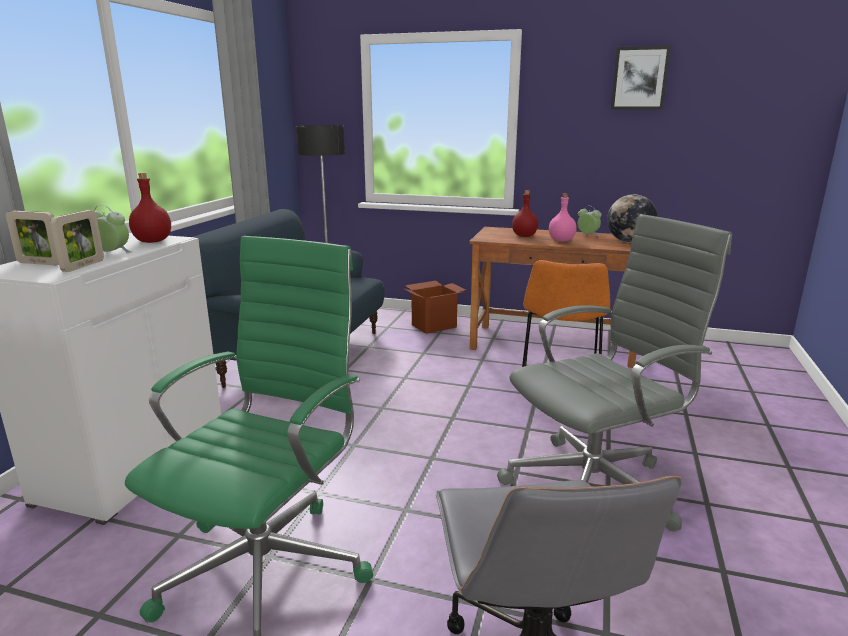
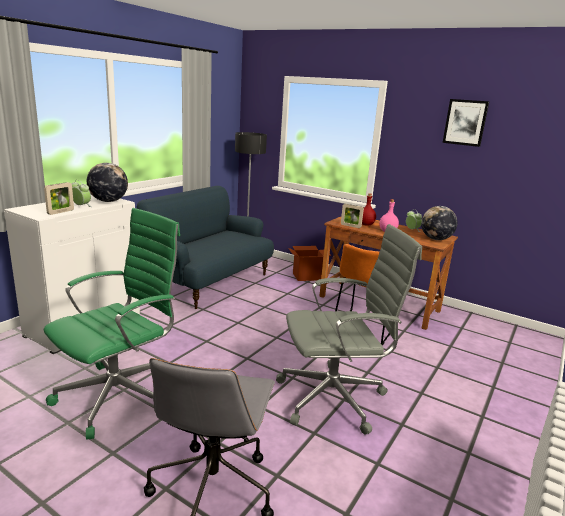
camera: 15 degrees right, 0 degrees up
(40, 263) = (42, 207): picture frame -> picture frame (350, 226)
(152, 241) = (108, 201): red bottle -> globe

